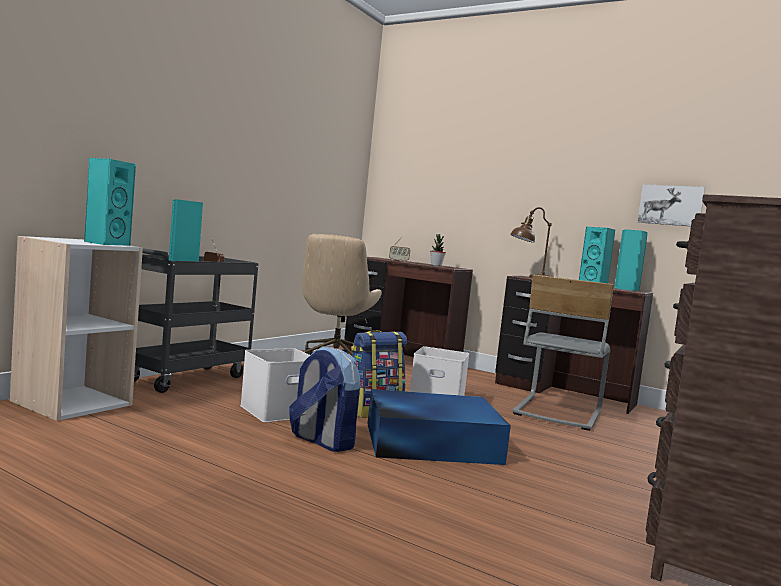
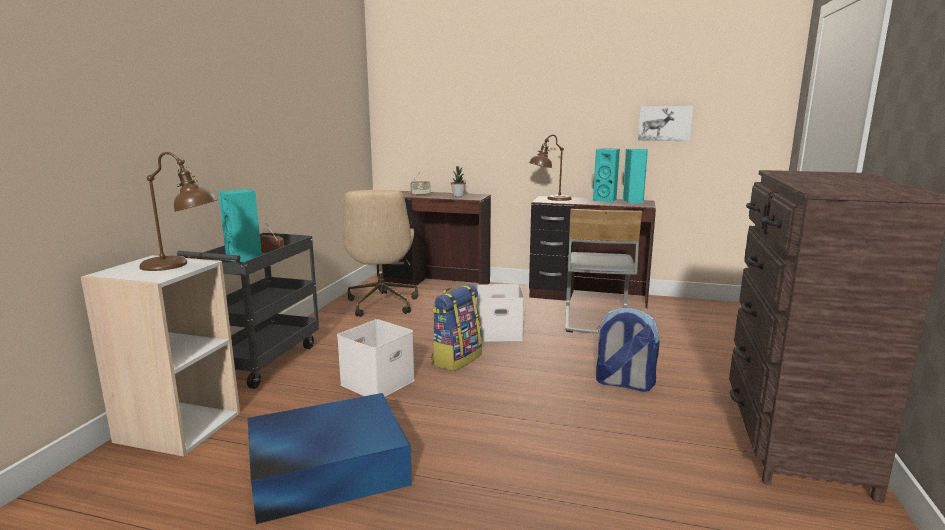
camera: 15 degrees left, 10 degrees up
(106, 243) = (182, 265): turquoise speaker -> brown table lamp
(322, 441) = (441, 410): backpack -> backpack (623, 383)
(429, 442) = (526, 385): blue storage box -> blue storage box (326, 469)

